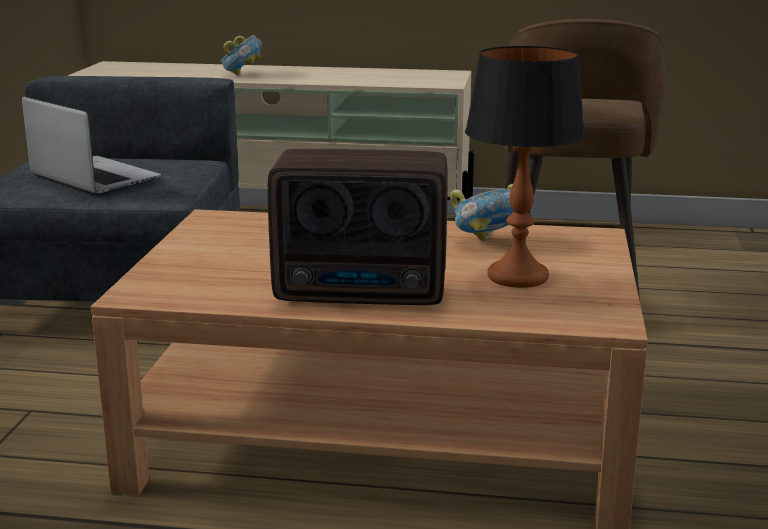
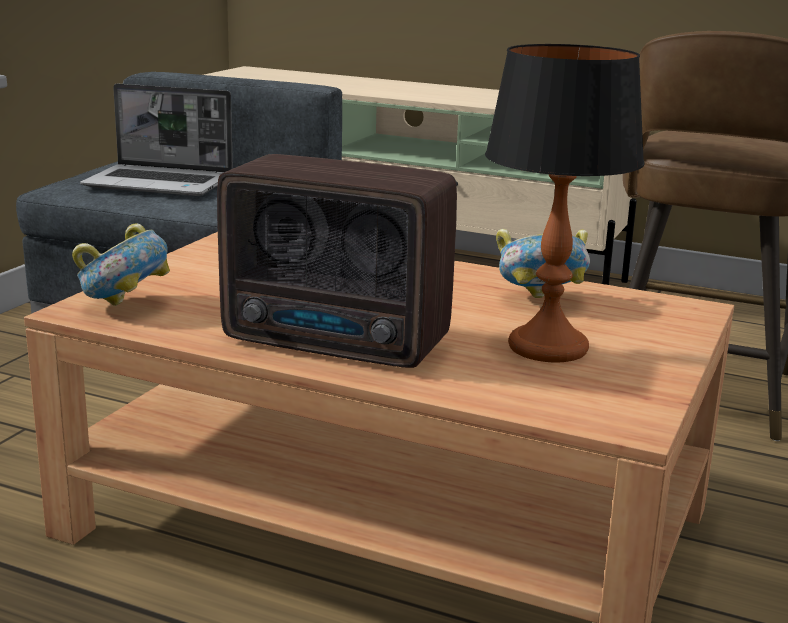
camera: 15 degrees right, 0 degrees up
(92, 178) = (161, 183): laptop -> laptop turned 135 degrees clockwise
(242, 75) = (374, 88): bowl -> bowl (125, 306)

